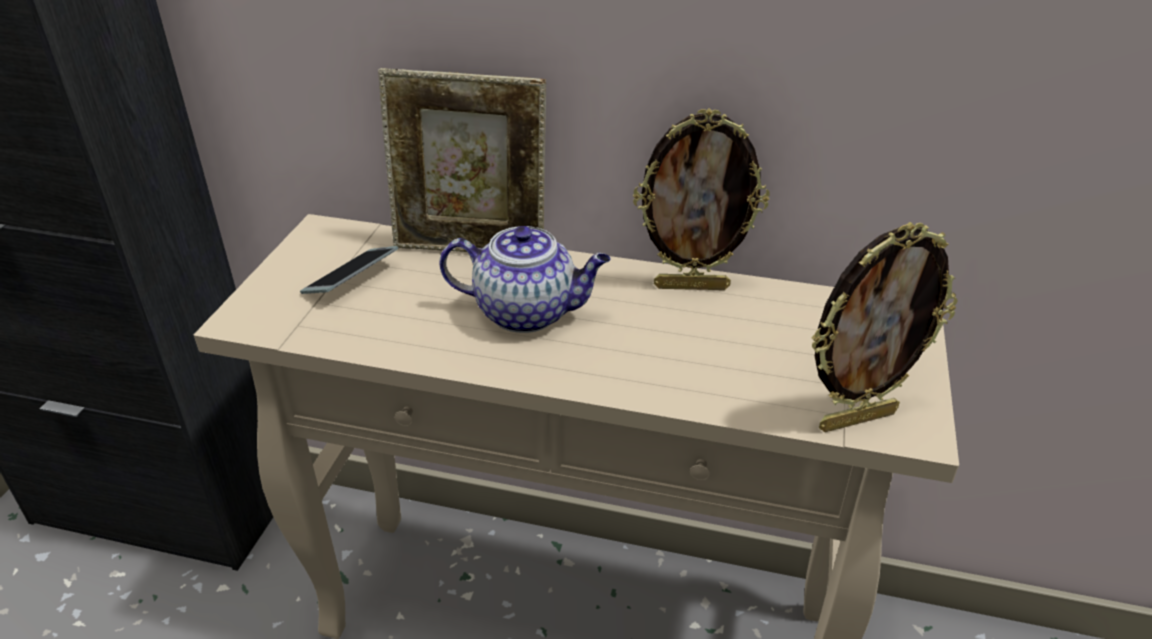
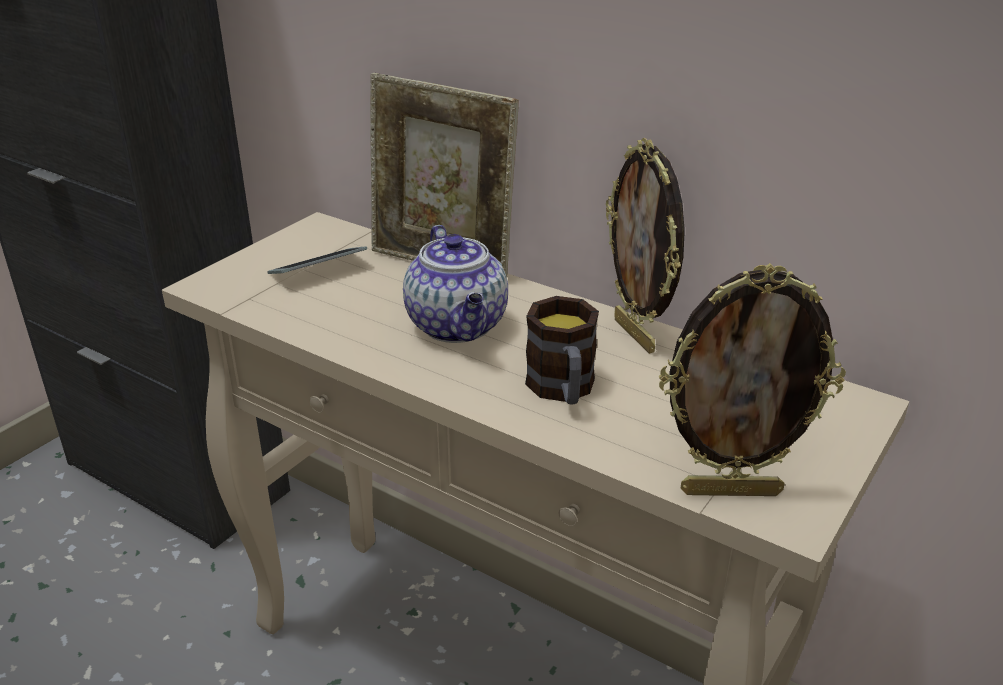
camera: 20 degrees right, 5 degrees down
(528, 312) = (458, 327): teapot -> teapot turned 45 degrees clockwise
(661, 356) = (563, 390): none -> mug
(691, 286) = (636, 335): picture frame -> picture frame turned 45 degrees clockwise

